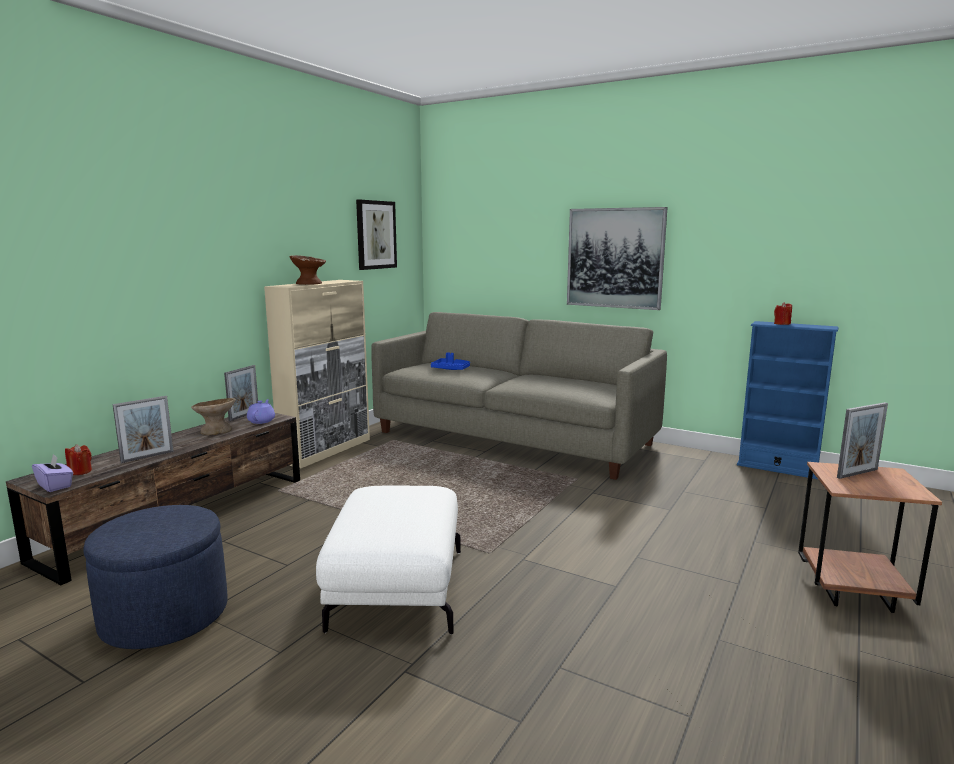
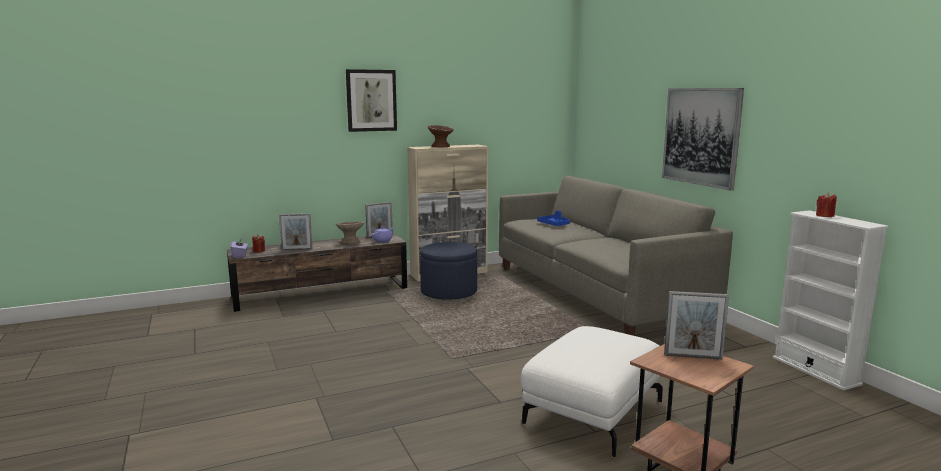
camera: 35 degrees right, 0 degrees up
(165, 615) = (254, 337): blue ottoman -> blue ottoman (449, 292)
(376, 235) = (519, 109): picture -> picture (371, 100)
(396, 588) = (371, 359): white ottoman -> white ottoman (592, 411)
(777, 468) = (815, 371): blue bookcase -> white bookcase

